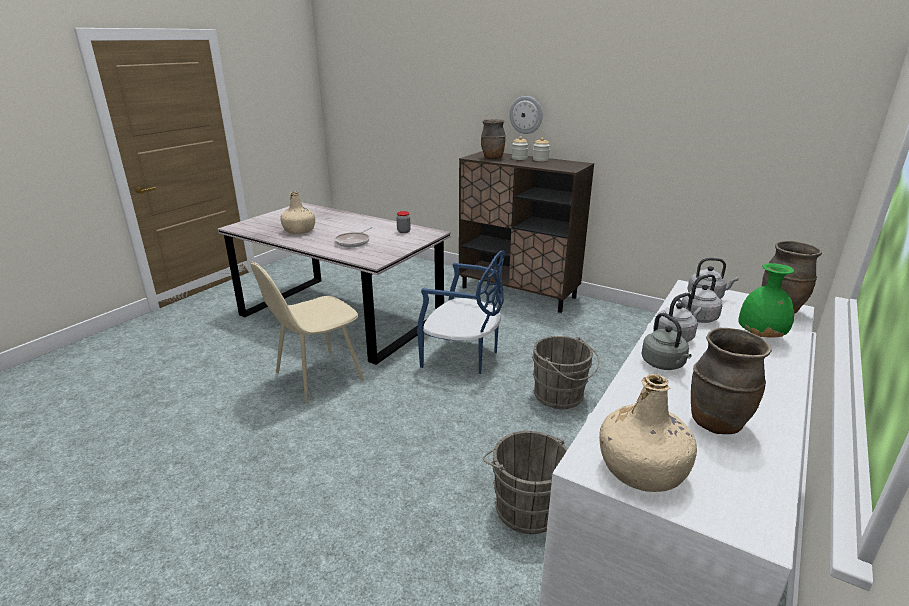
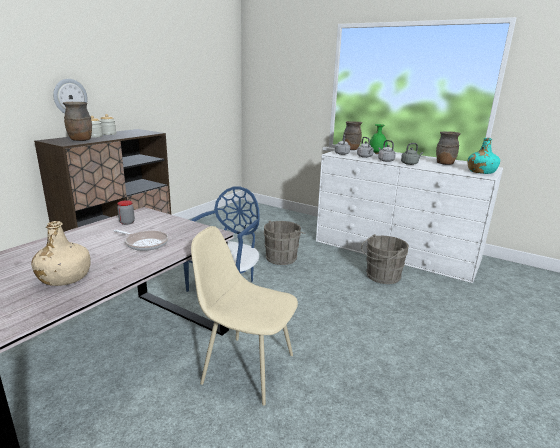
camera: 90 degrees left, 5 degrees down
(316, 377) = (246, 368): beige chair -> beige chair turned 150 degrees clockwise
(642, 469) = (481, 172): beige bottle -> turquoise bottle

